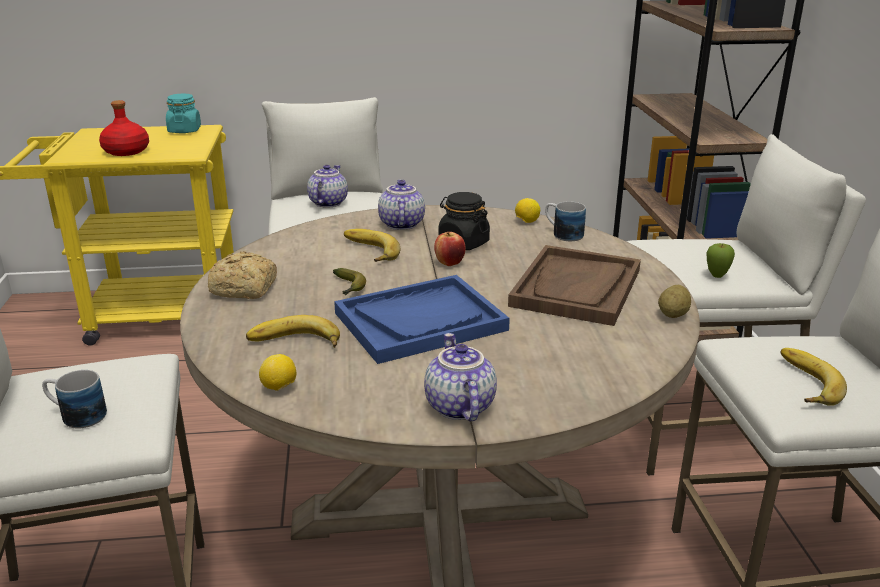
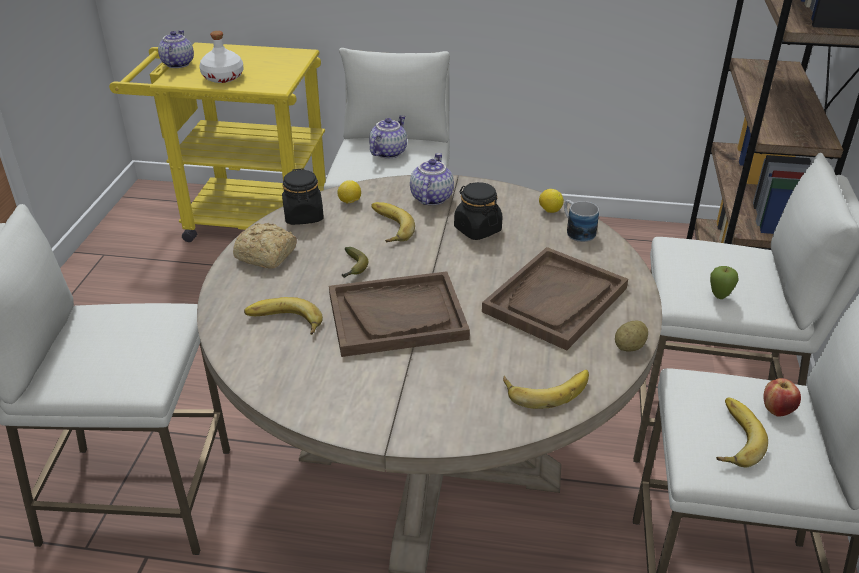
camera: 15 degrees right, 10 degrees up
(76, 415) = (107, 356): mug -> none
(126, 151) = (223, 77): red bottle -> white bottle
(184, 130) = (282, 54): turquoise jar -> none
(271, 252) = (303, 216): none -> black jar
(279, 388) = (254, 368): lemon -> lemon (350, 202)
(420, 321) = (397, 316): blue tray -> brown tray
(449, 263) = (453, 252): apple -> apple (777, 410)
(458, 406) = (387, 414): teapot -> teapot (177, 64)
(613, 359) = (546, 388): none -> banana

